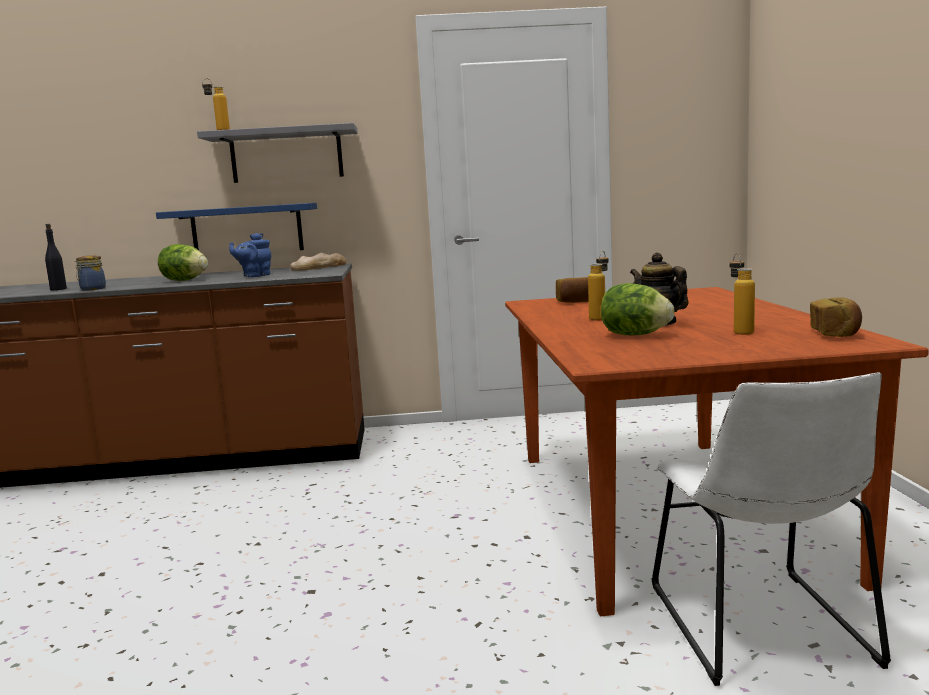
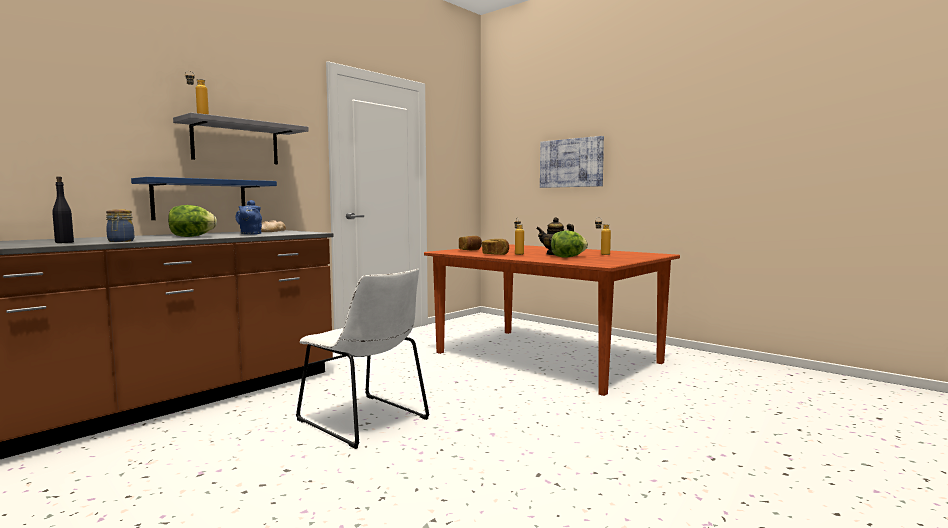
camera: 45 degrees left, 5 degrees down
(762, 630) = (659, 383): white chair -> white chair (366, 421)
(835, 334) = (636, 253): bread -> bread (496, 255)
(856, 119) = (571, 163): none -> picture

